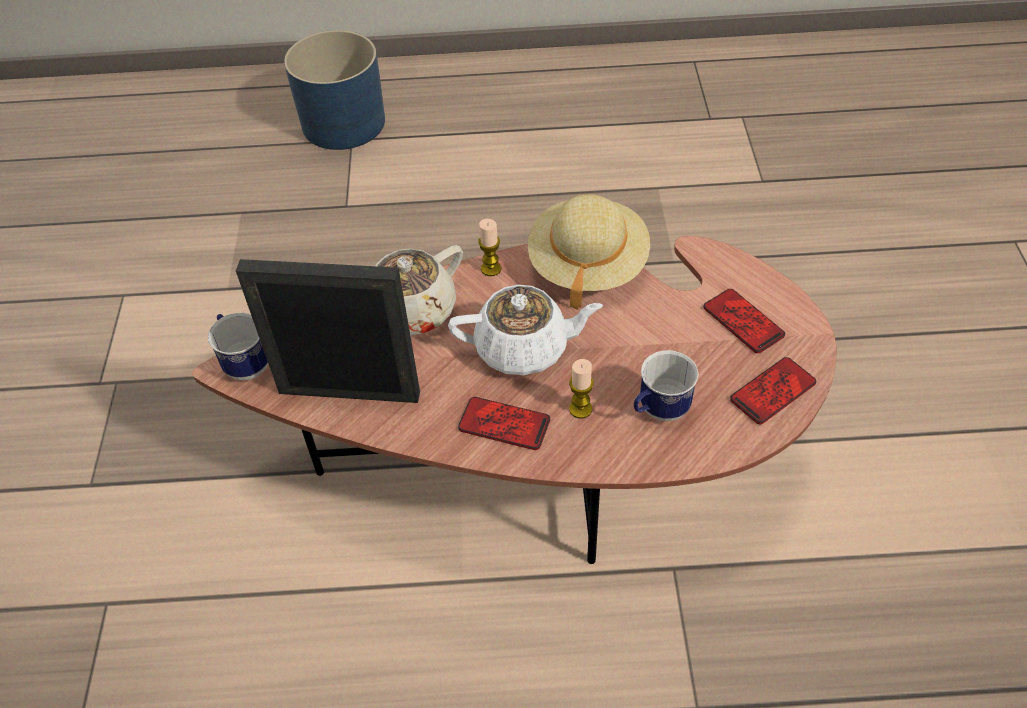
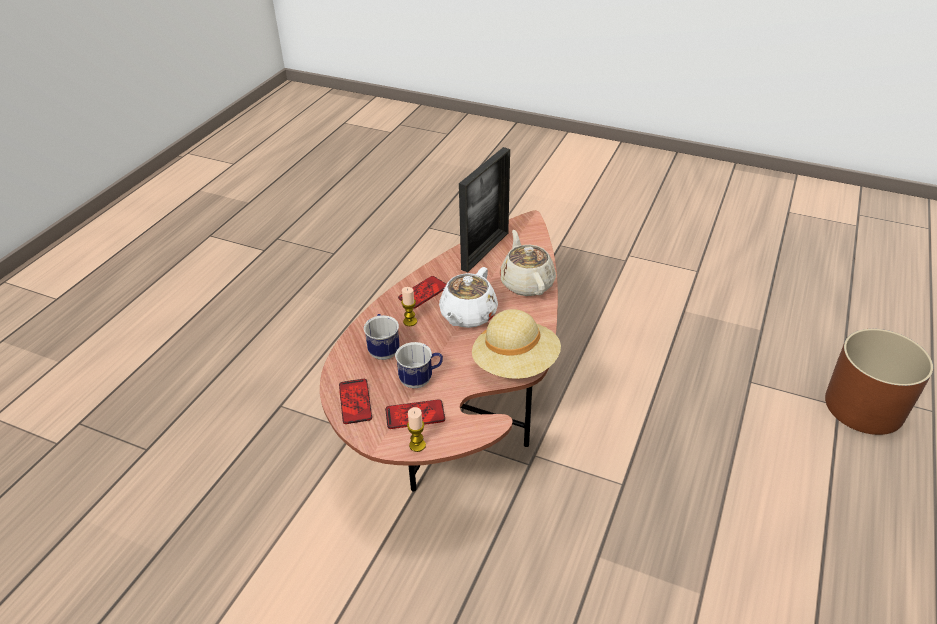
camera: 115 degrees right, 10 degrees down
(244, 362) = (530, 225): mug -> mug (421, 380)
(343, 123) = (865, 406): blue planter -> brown planter
(491, 268) = (541, 322): candle -> candle (417, 445)

